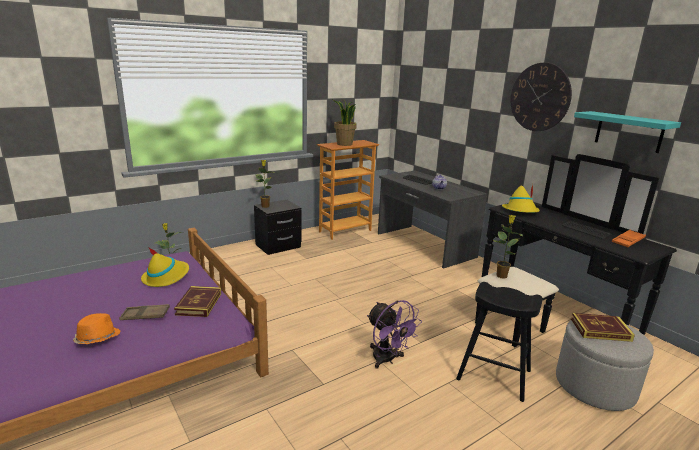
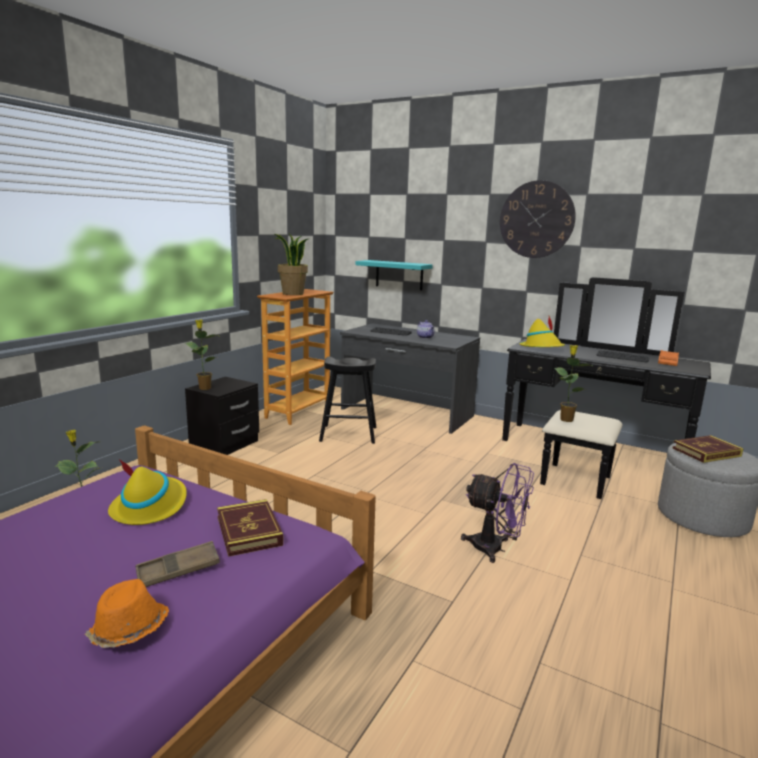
camera: 25 degrees left, 5 degrees down
(494, 375) = (613, 533): black stool -> black stool (349, 434)
(629, 132) = (645, 248): turquoise shelf -> turquoise shelf (399, 275)

